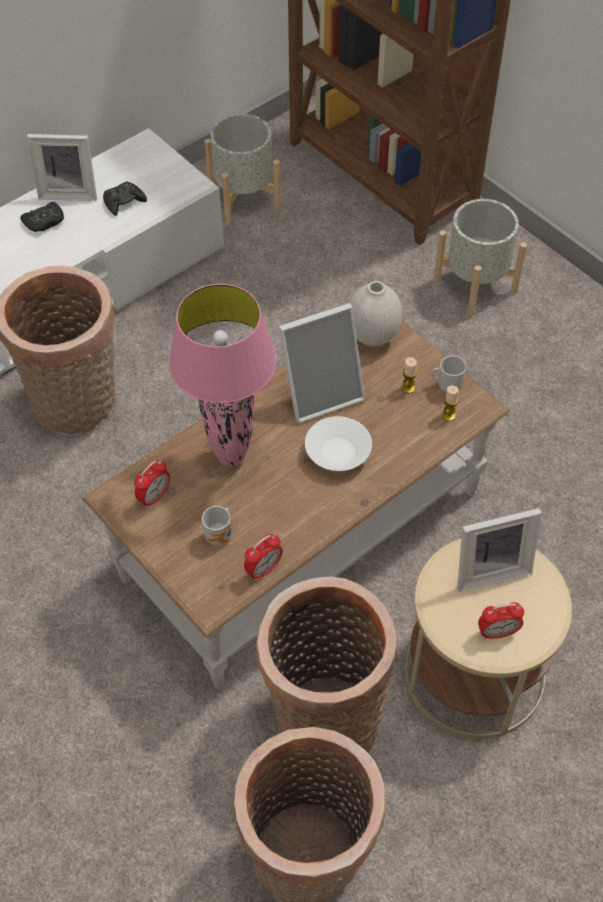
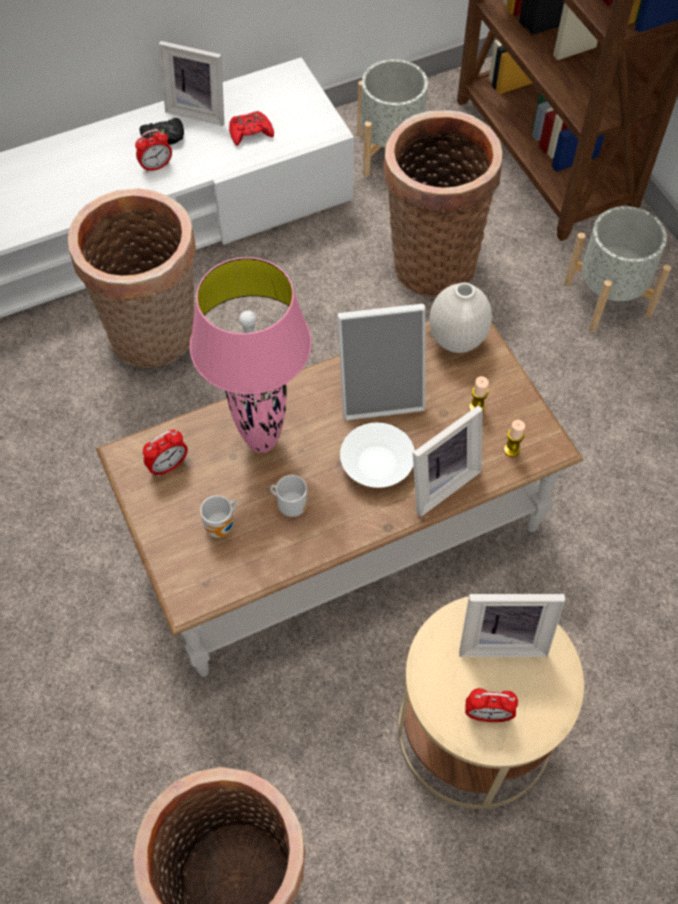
camera: 15 degrees right, 5 degrees up
(124, 202) = (250, 132): black game controller -> red game controller
(263, 569) = (256, 576): alarm clock -> alarm clock (156, 166)
(324, 716) = (301, 735): basket -> basket (431, 260)
(395, 455) = (439, 481): none -> picture frame
(448, 385) = (521, 415): mug -> mug (291, 505)

